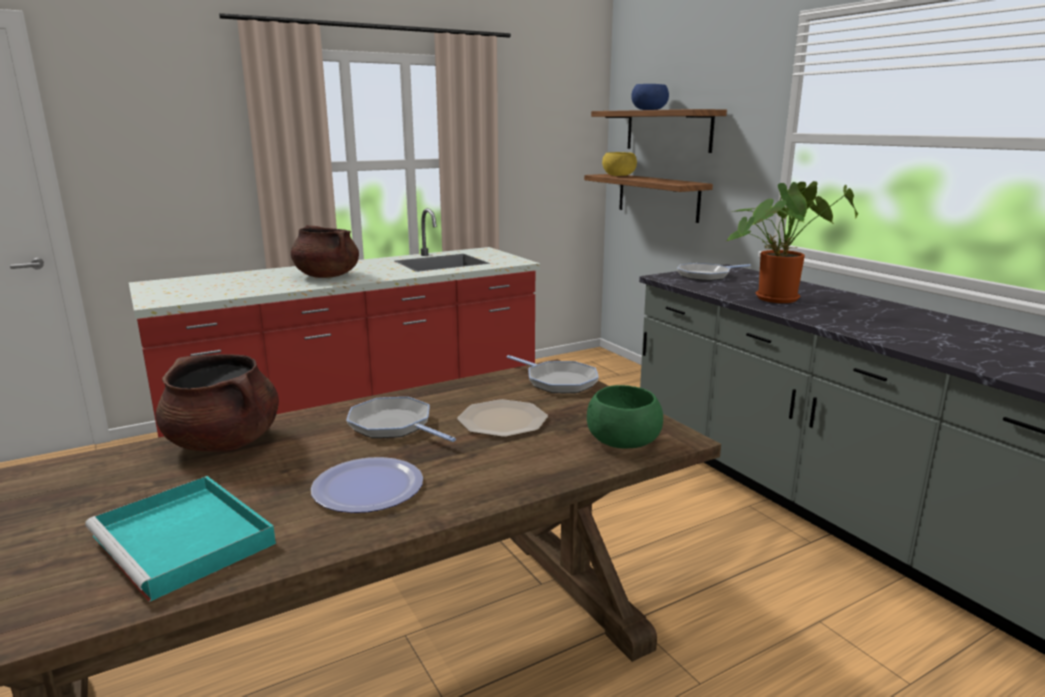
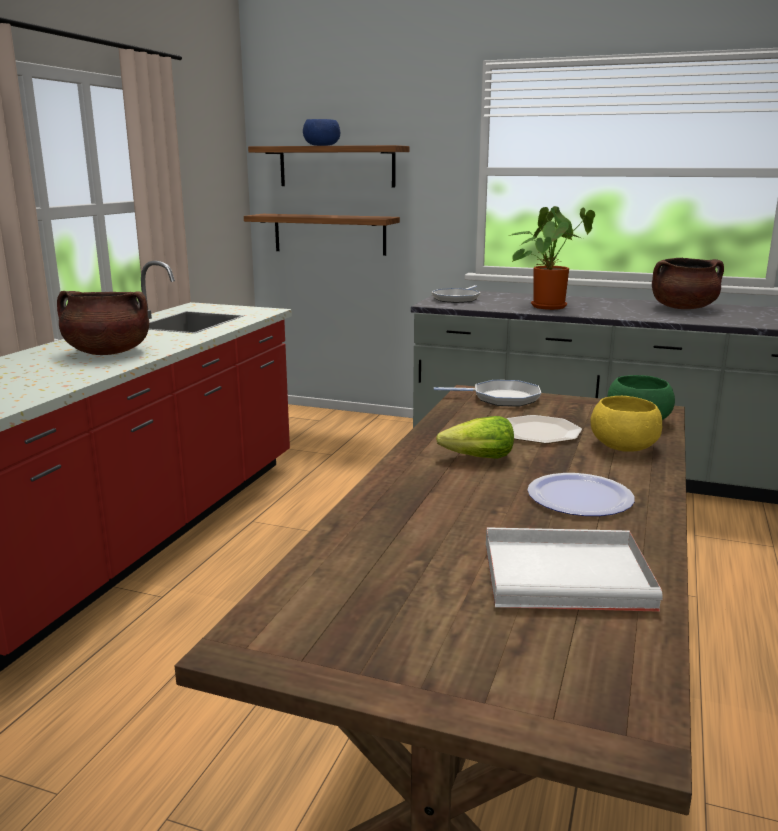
camera: 40 degrees left, 0 degrees up
(186, 541) = (569, 575): turquoise tray -> white tray
(225, 443) = (385, 514): brown cooking pot -> brown cooking pot (683, 308)
(394, 426) = (478, 458): frying pan -> lettuce
(619, 175) = (282, 214): yellow bowl -> yellow bowl (624, 446)

